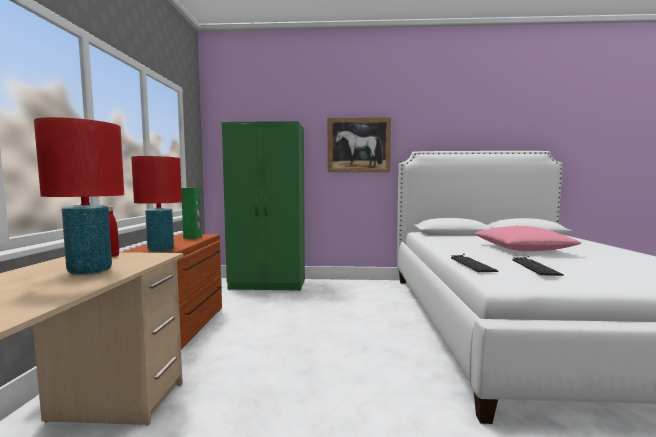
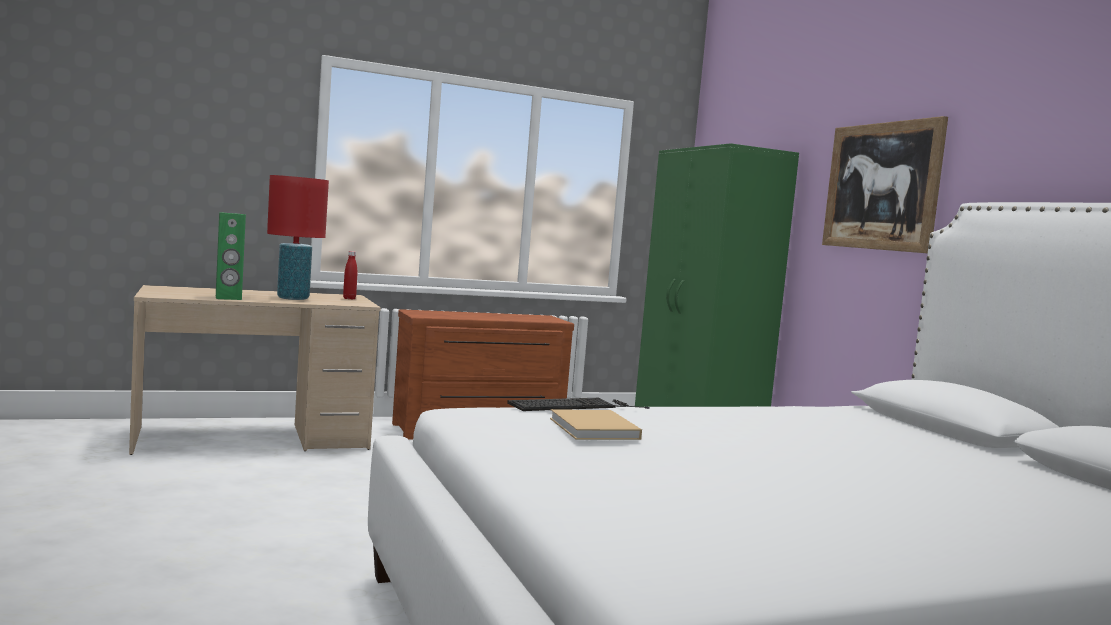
camera: 65 degrees right, 0 degrees up
(160, 250) = (443, 315): red table lamp -> none
(192, 237) = (532, 318): green speaker -> green speaker (228, 298)
(522, 249) = (801, 450): pink pillow -> none
(533, 265) = (595, 429): keyboard -> beige book

